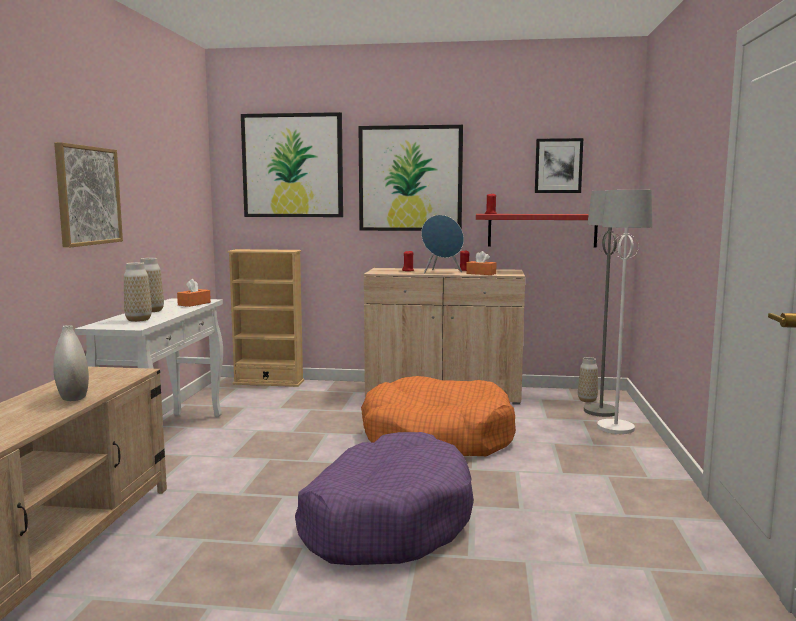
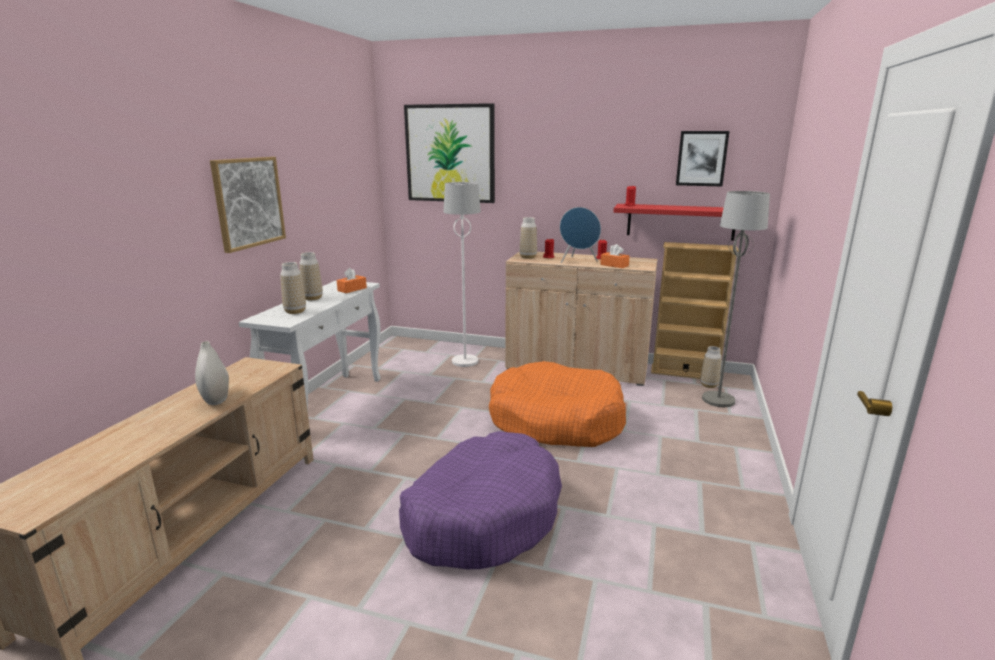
camera: 10 degrees right, 10 degrees up
(268, 382) = (430, 344): beige bookcase -> beige bookcase (684, 373)
(386, 271) = (528, 257): none -> vase
(410, 178) = (556, 168): picture -> none
(616, 428) = (727, 422): white floor lamp -> white floor lamp (465, 361)

